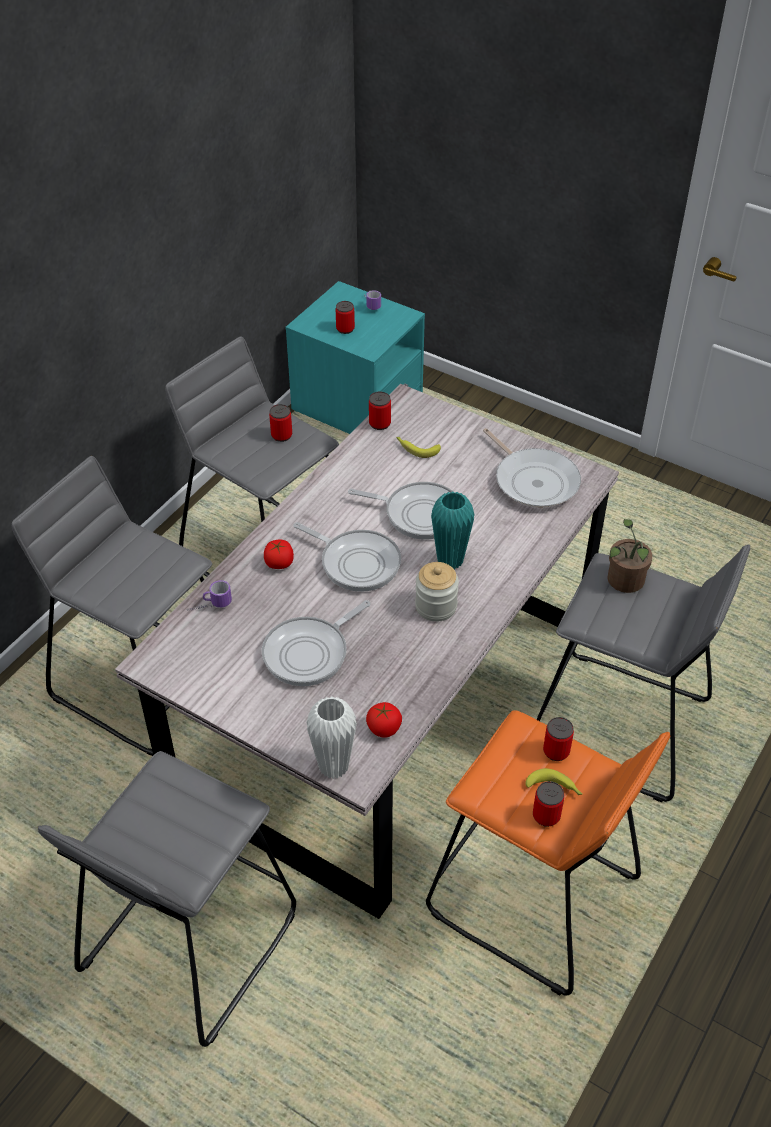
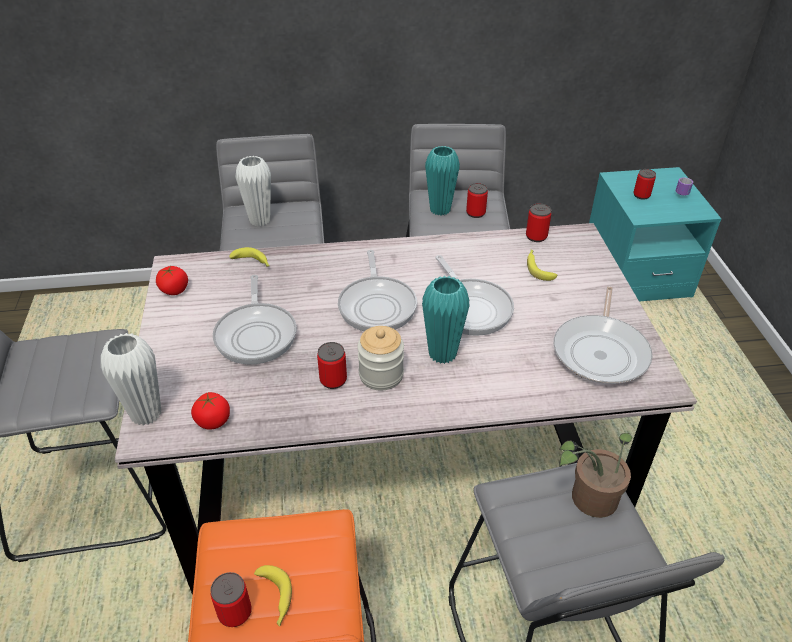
camera: 50 degrees right, 5 degrees down
(113, 575) = (260, 220): none -> white vase
(209, 606) = (252, 262): mug -> banana
(250, 452) = (440, 210): none -> turquoise vase
(279, 563) = (331, 269): tomato -> tomato (174, 290)
(310, 653) = (256, 334): frying pan -> frying pan turned 105 degrees counterclockwise
(556, 751) = (322, 571): can -> can (333, 380)

